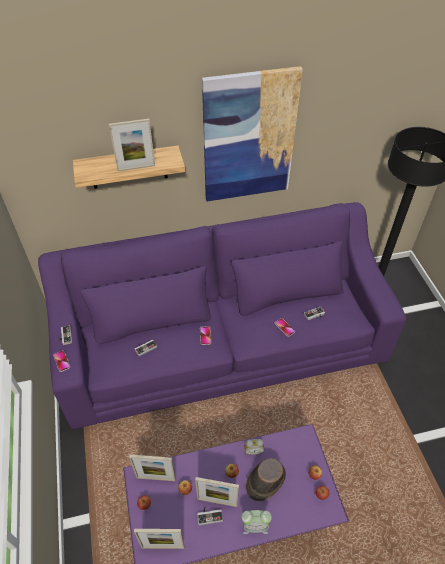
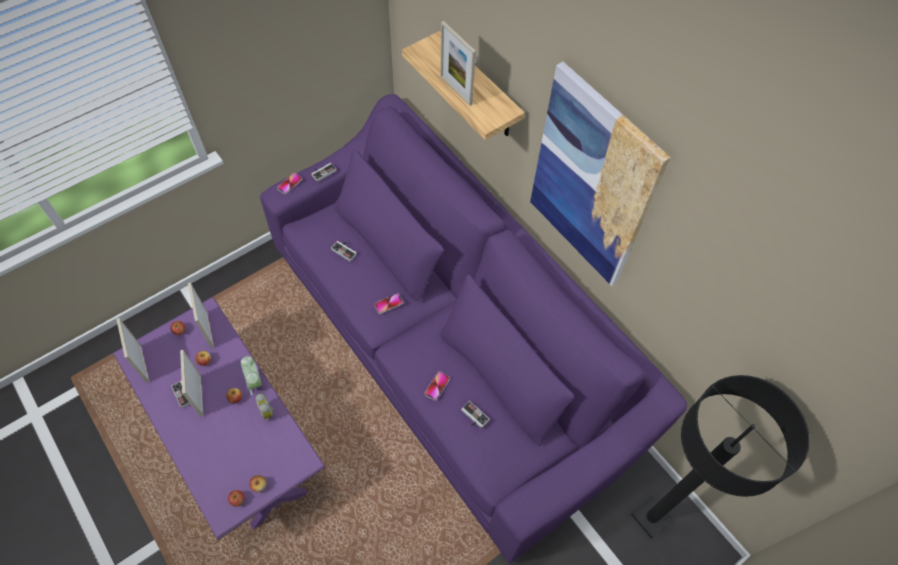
camera: 65 degrees right, 10 degrees up
(255, 526) = (185, 441): alarm clock -> alarm clock (254, 381)
(265, 481) = (237, 435): brown hat -> none

